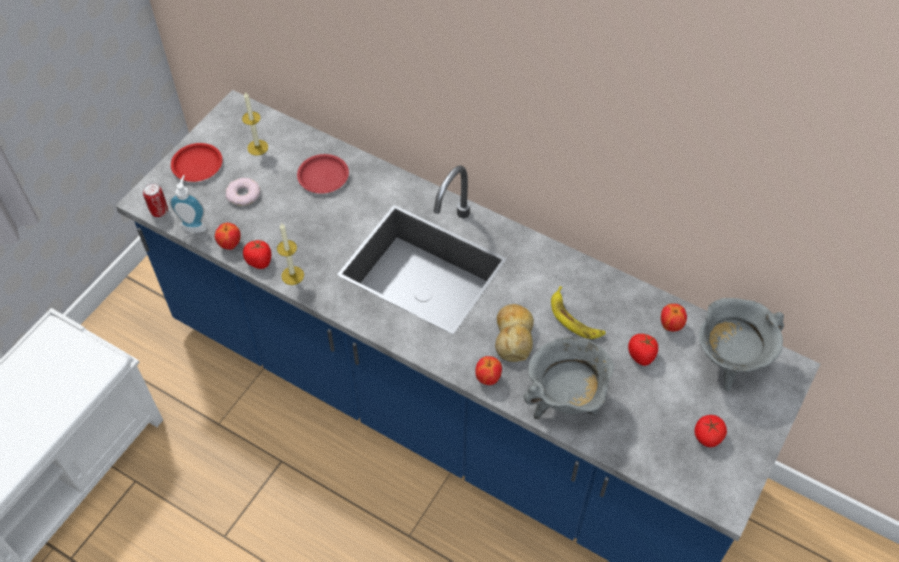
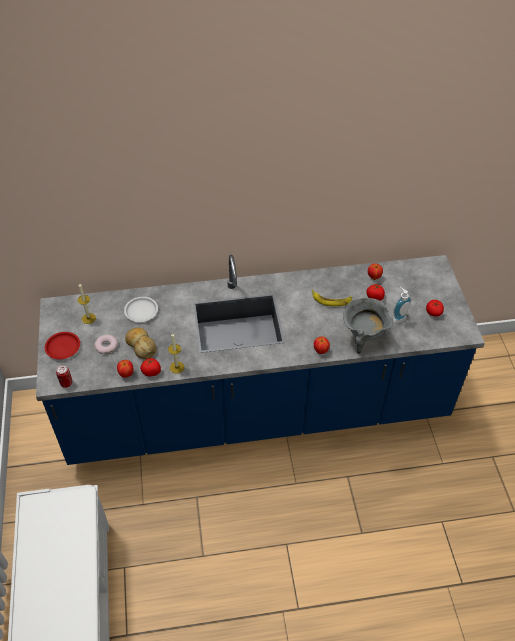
camera: 40 degrees left, 5 degrees down
(194, 225) = (95, 377): soap dispenser -> soap dispenser (397, 318)
(323, 177) = (141, 311): red plate -> white plate
(514, 336) = (313, 325): bread -> bread (141, 346)
(728, 362) = (411, 277): grey cooking pot -> none

